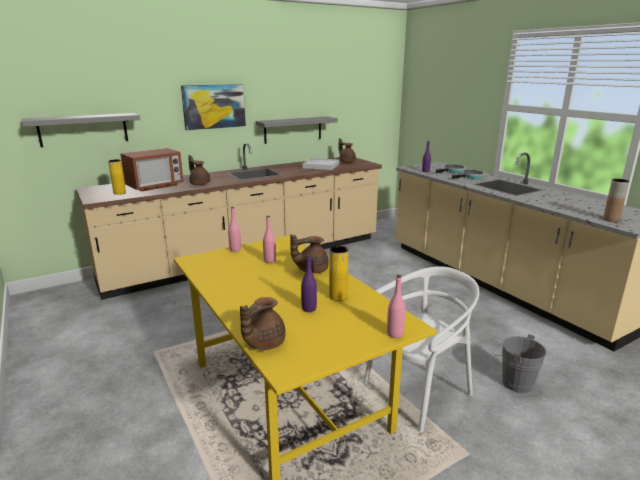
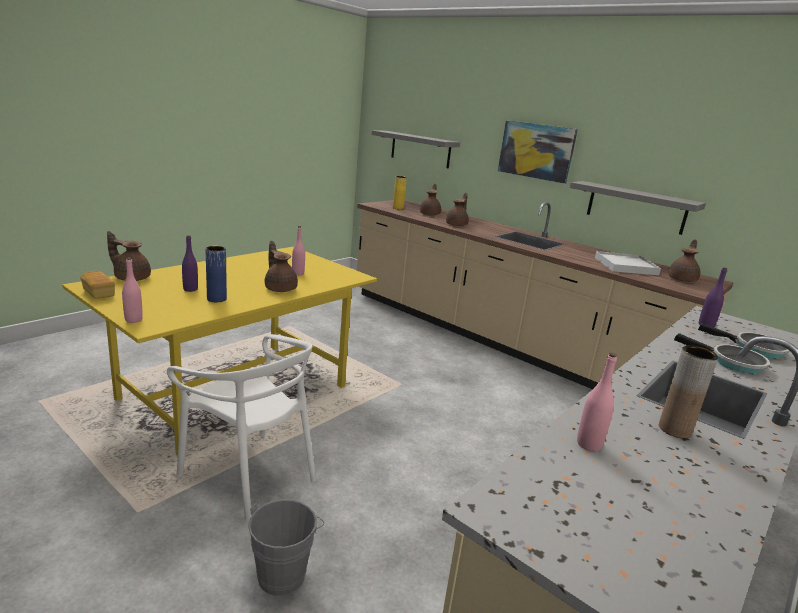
camera: 70 degrees right, 0 degrees up
(155, 186) = (430, 214): microwave -> brown teapot
(235, 249) = (321, 261): pink bottle -> pink bottle (589, 444)
(317, 360) = (98, 293): none -> bread
(338, 296) = (216, 299): yellow vase -> blue vase
(611, 220) = (545, 493): brown vase -> brown vase (674, 429)

